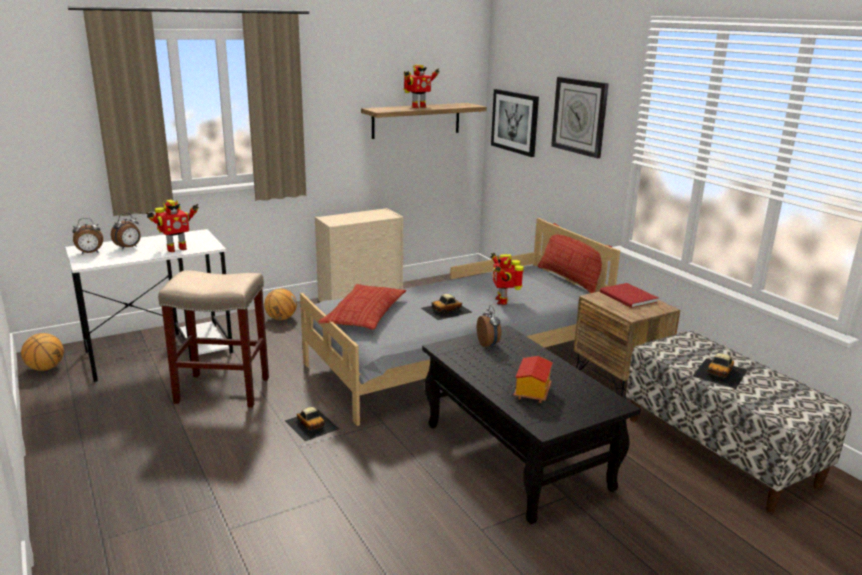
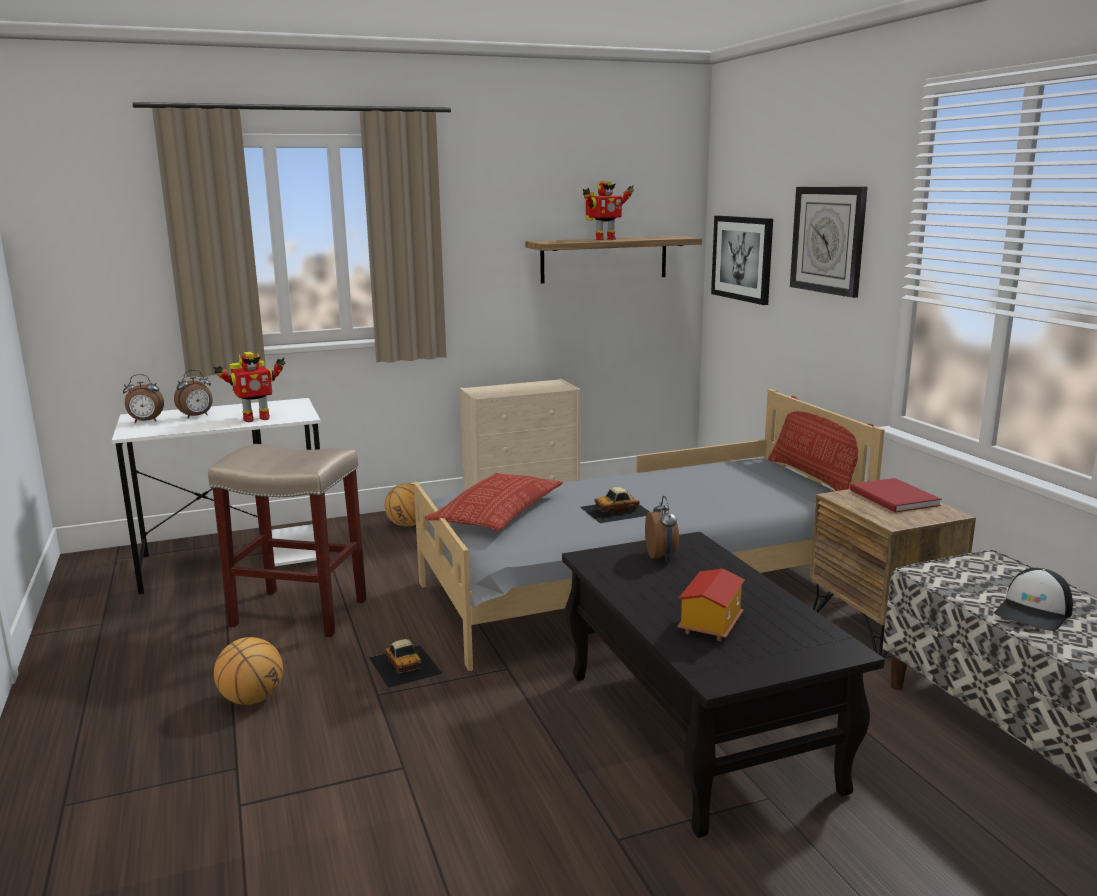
camera: 10 degrees right, 5 degrees down
(45, 368) = (87, 574): basketball -> basketball (251, 699)
(503, 301) = (704, 501): toy robot -> none
(720, 373) = (1034, 612): toy car -> cap

